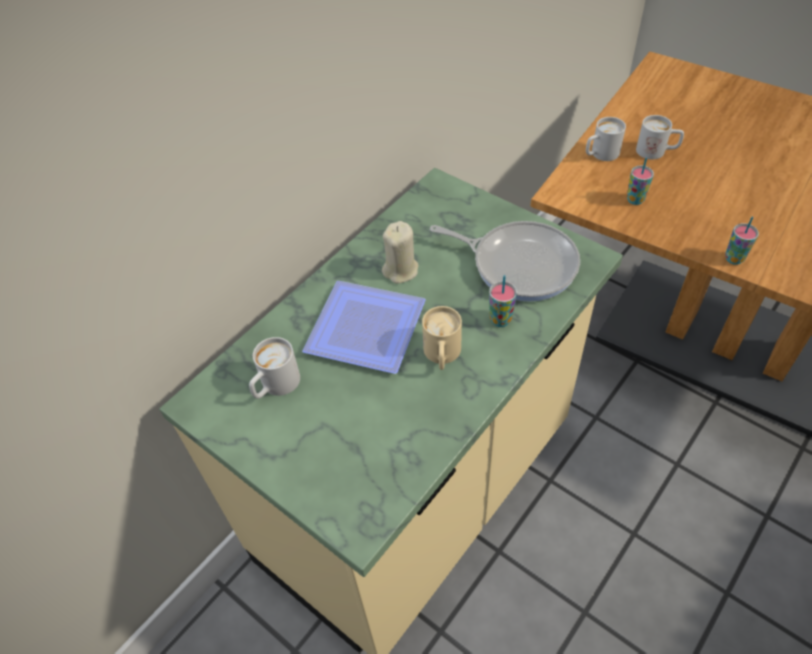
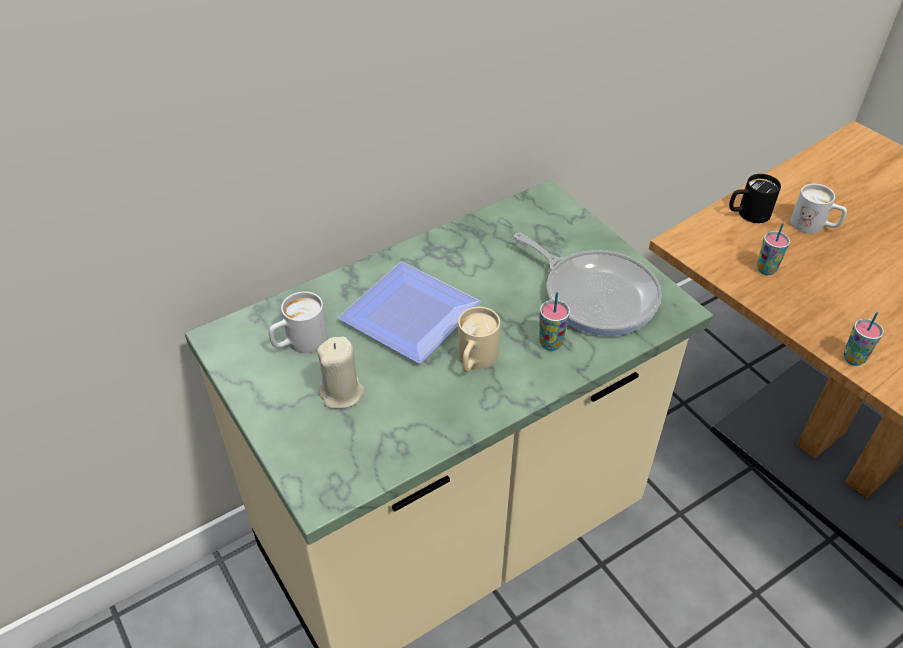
camera: 15 degrees right, 5 degrees down
(401, 270) = (470, 269): beige candle -> beige candle (342, 393)
(600, 154) = (747, 214): white mug -> black mug

